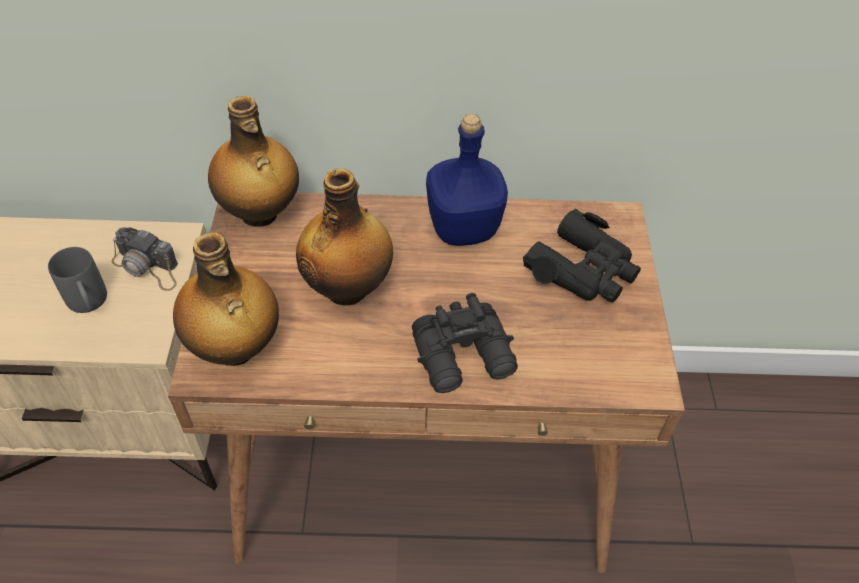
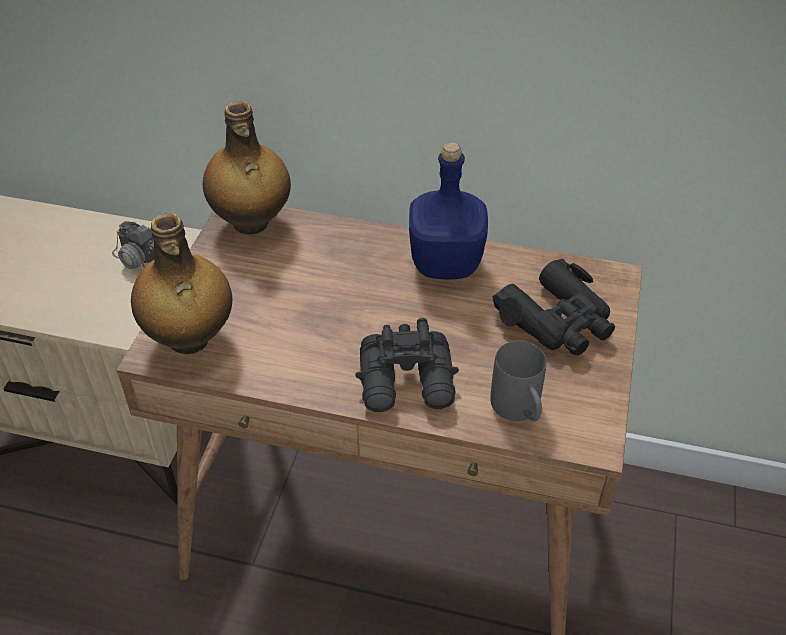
camera: 15 degrees right, 5 degrees down
(89, 304) = (81, 287): grey mug -> grey mug (519, 411)
(349, 288) = (314, 302): bottle -> none

